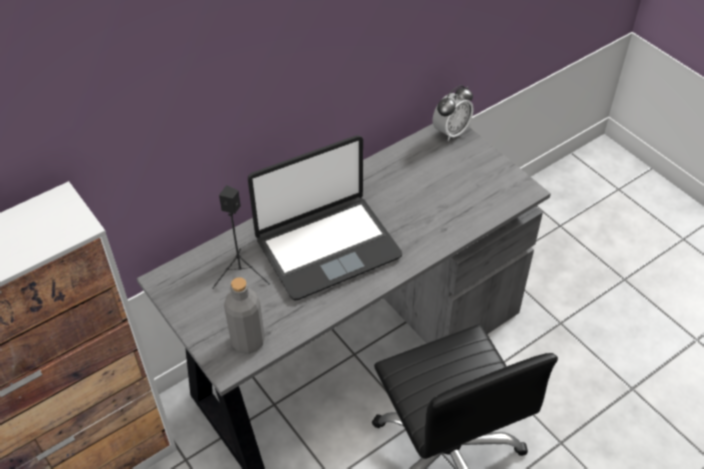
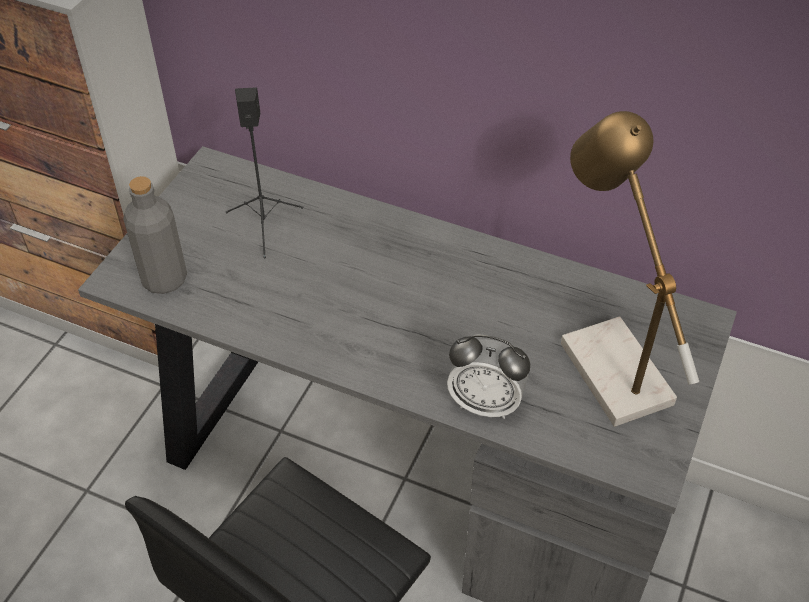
camera: 60 degrees right, 0 degrees up
(327, 247) = (363, 285): laptop -> none
(451, 132) = (694, 325): alarm clock -> alarm clock (485, 403)
(451, 174) = (605, 361): none -> table lamp

